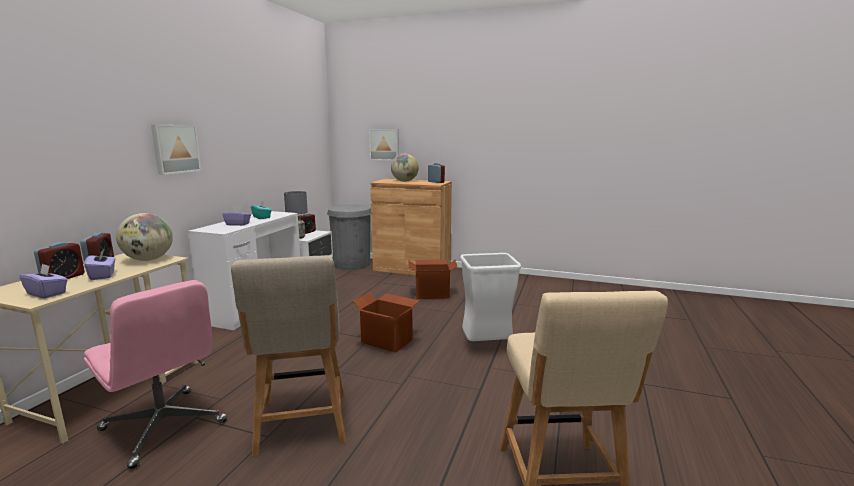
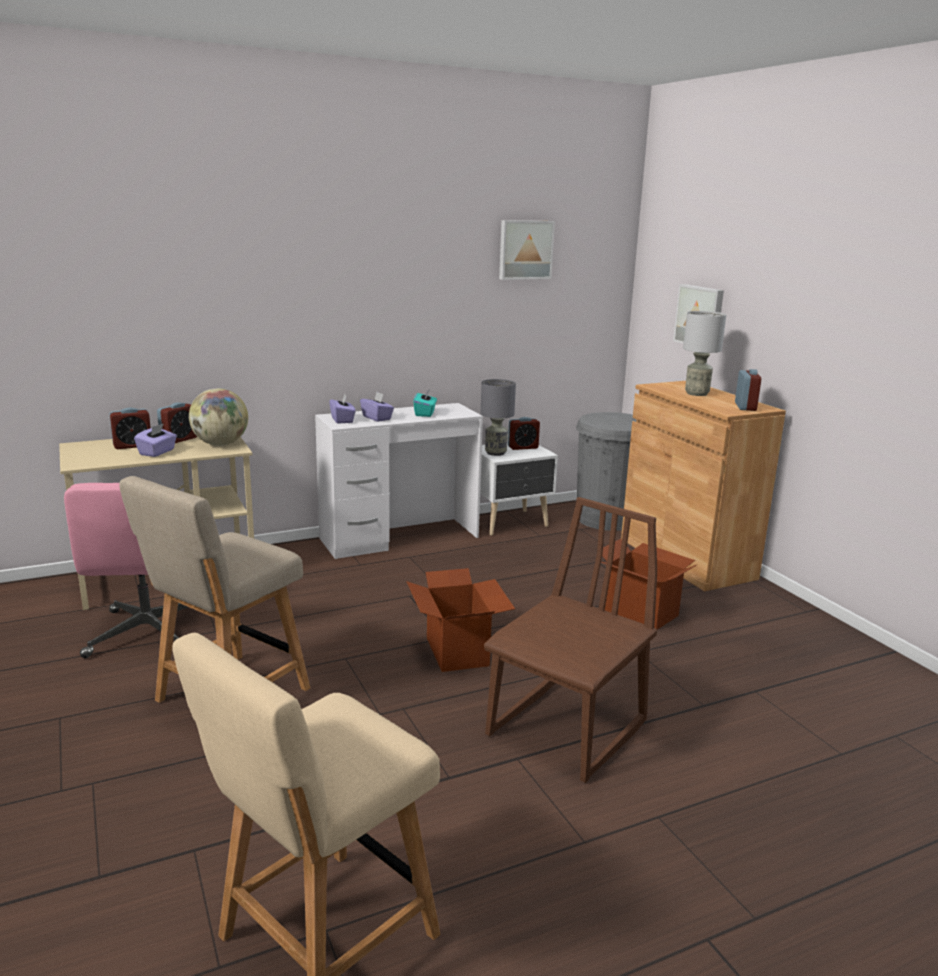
camera: 45 degrees right, 5 degrees up
(47, 293) = (94, 459): purple tissue box -> purple tissue box (342, 420)
(175, 149) = (311, 307): picture -> picture (525, 249)
(404, 181) = (696, 393): globe -> grey table lamp
(487, 347) = (568, 730): white trash can -> brown chair

